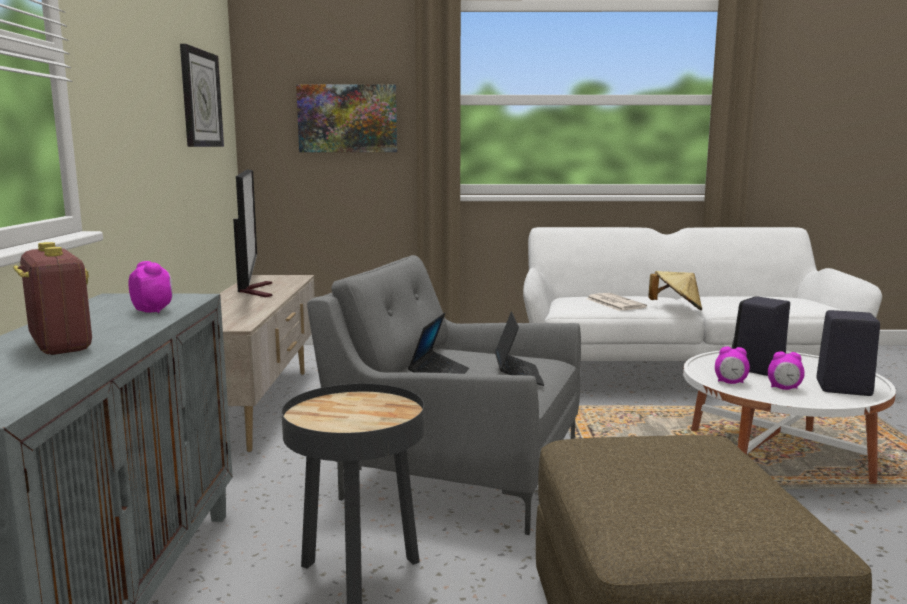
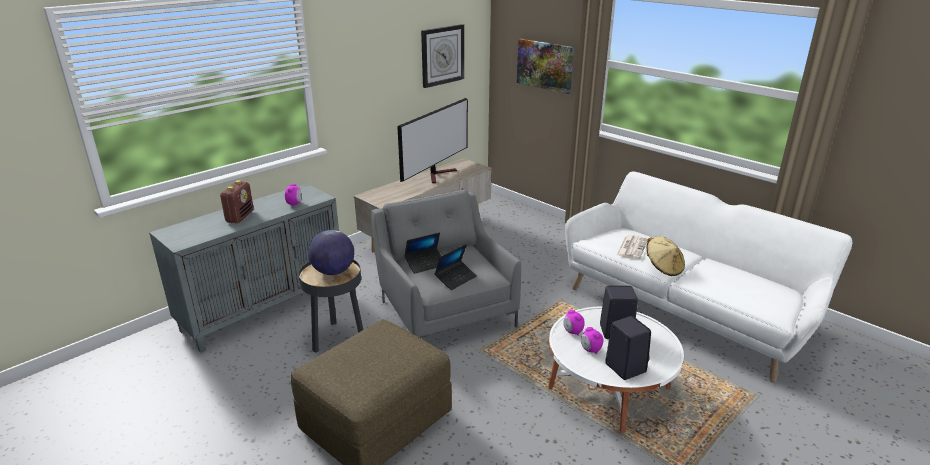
camera: 45 degrees right, 15 degrees up
(354, 410) = (333, 272): none -> globe

